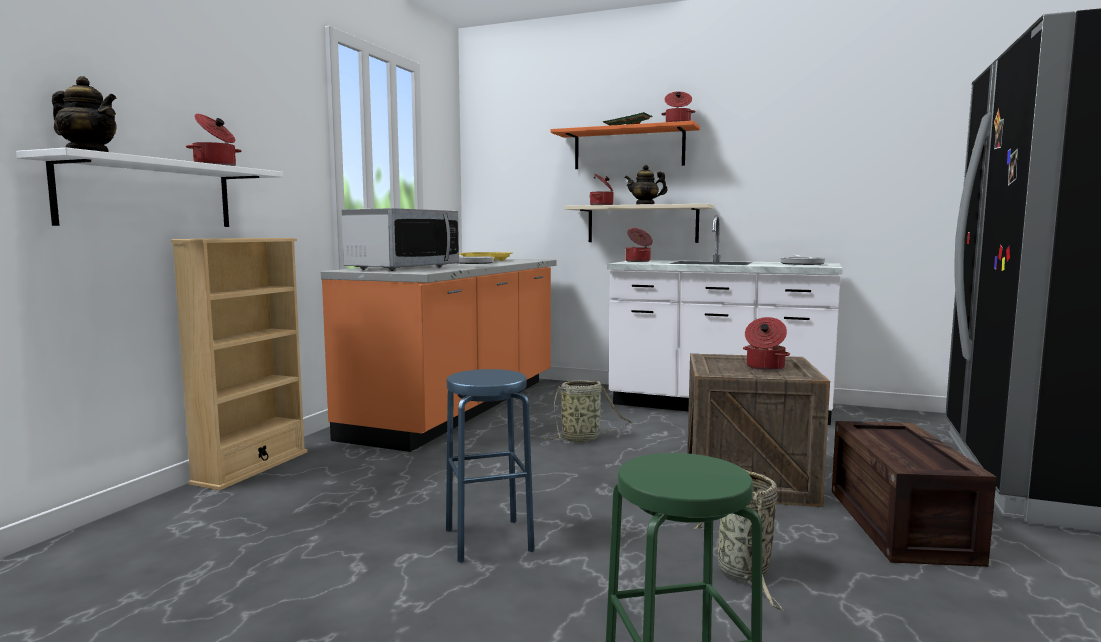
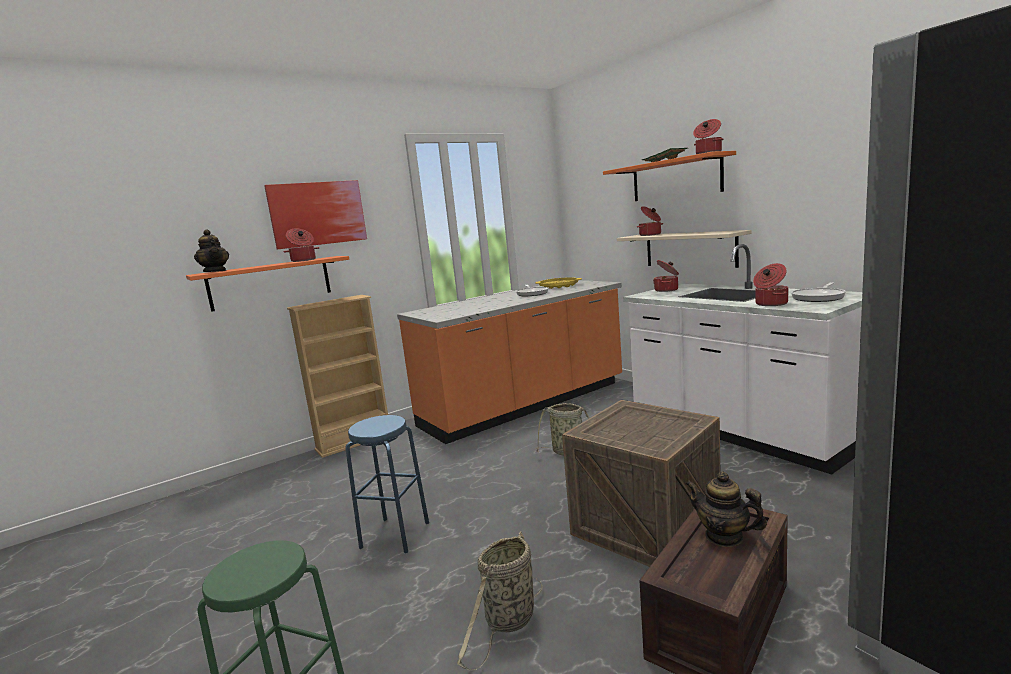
camera: 35 degrees right, 5 degrees up
(148, 195) = (270, 283): white shelf -> orange shelf
(221, 102) = (317, 213): none -> picture
(403, 268) = (453, 308): microwave -> none
(645, 204) = (681, 234): teapot -> teapot (724, 536)
(764, 367) = (653, 428): cooking pot -> cooking pot (770, 304)

